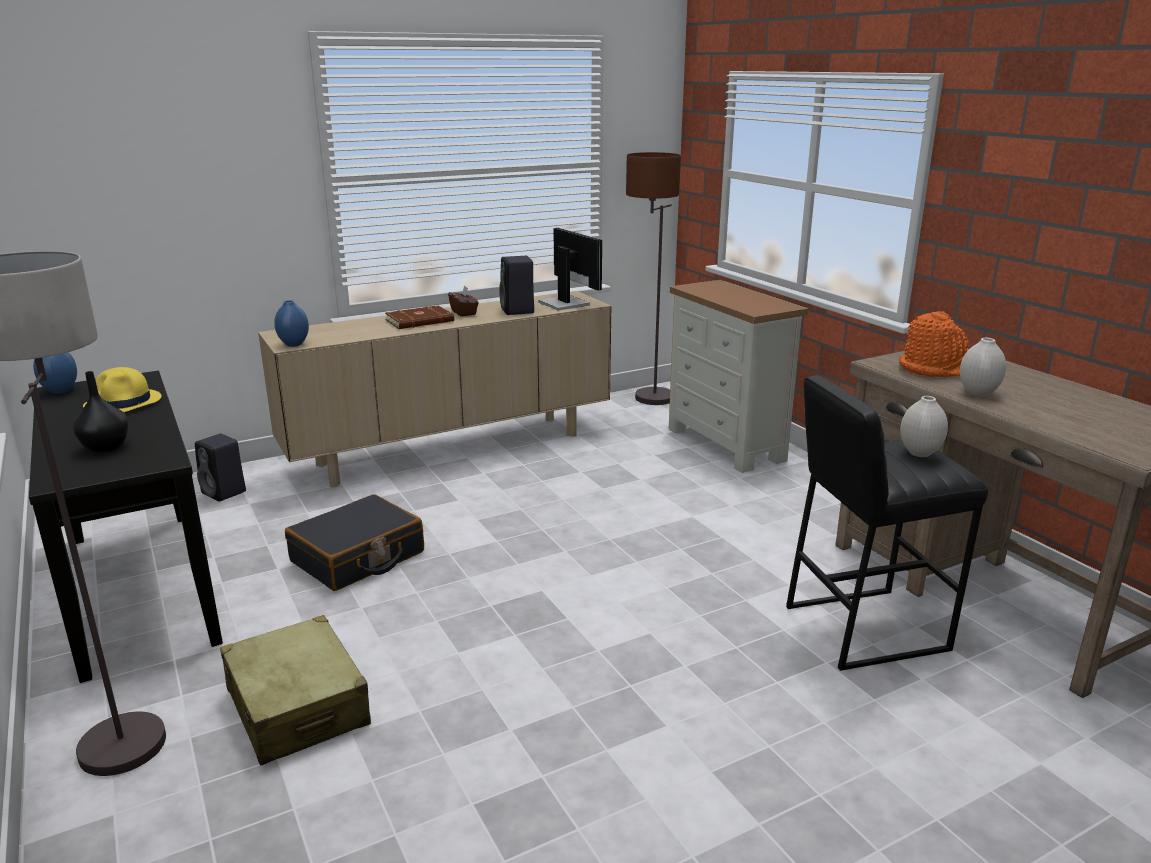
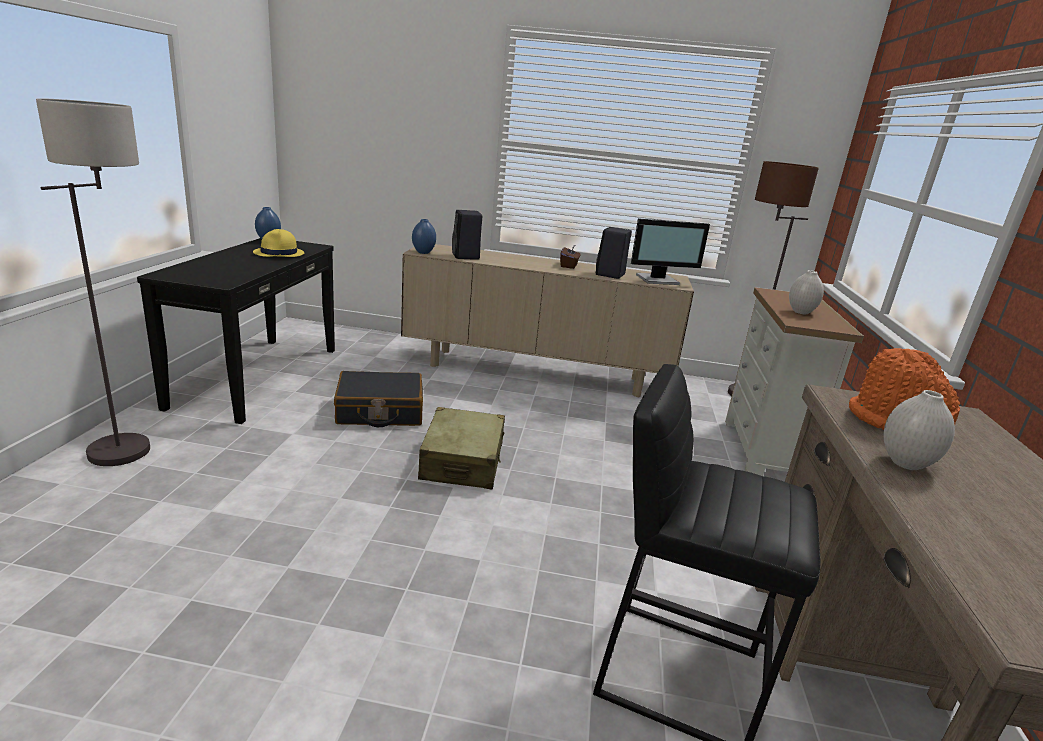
camera: 35 degrees right, 0 degrees up
(107, 447) = (219, 268): black vase -> none
(225, 492) = (372, 346): black speaker -> black speaker (466, 257)
(297, 707) = (214, 479): beige suitcase -> beige suitcase (462, 462)
(420, 321) = (528, 262): brown book -> none
(565, 303) = (658, 280): monitor -> monitor turned 75 degrees clockwise
(920, 453) = (768, 500): white vase -> white vase (801, 312)

